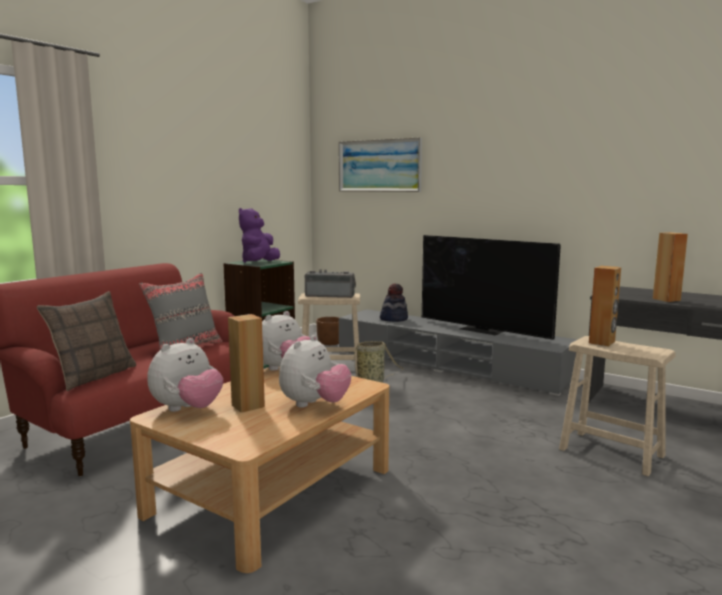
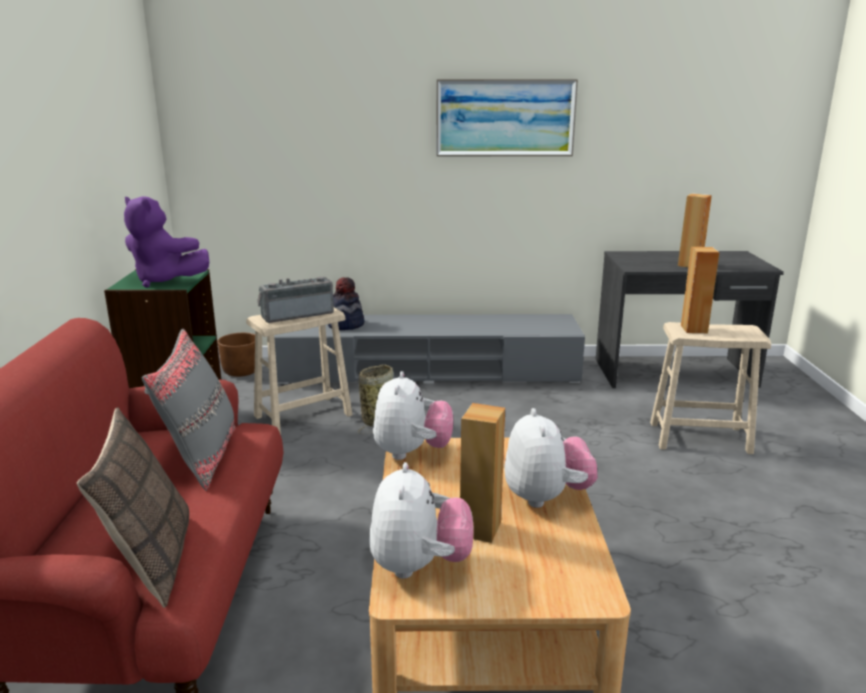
camera: 35 degrees left, 10 degrees up
(259, 263) = (164, 281): purple plush toy -> purple plush toy turned 45 degrees counterclockwise
(379, 166) = (288, 108): picture -> picture (505, 118)
(482, 330) = (468, 321): television -> none

